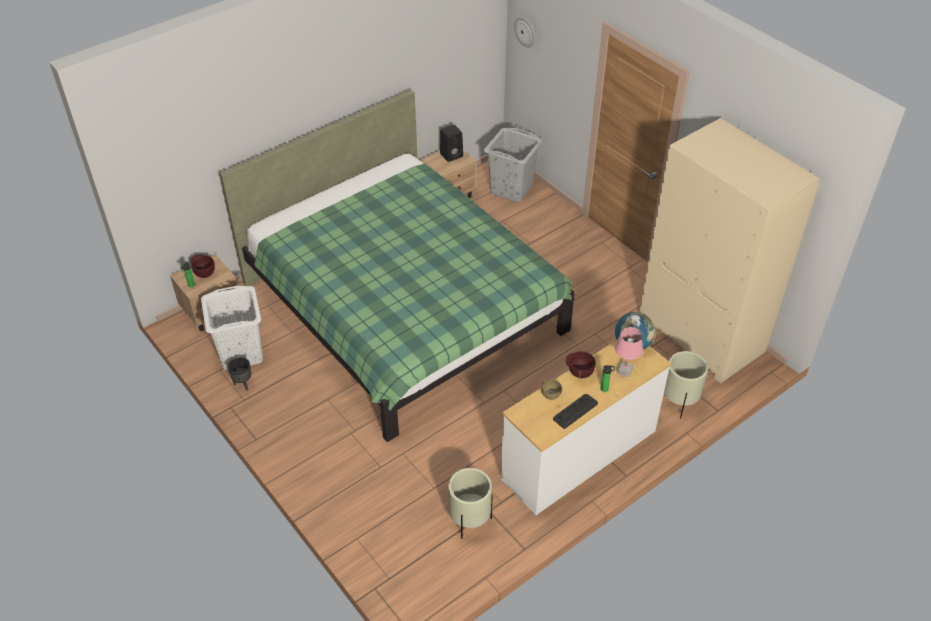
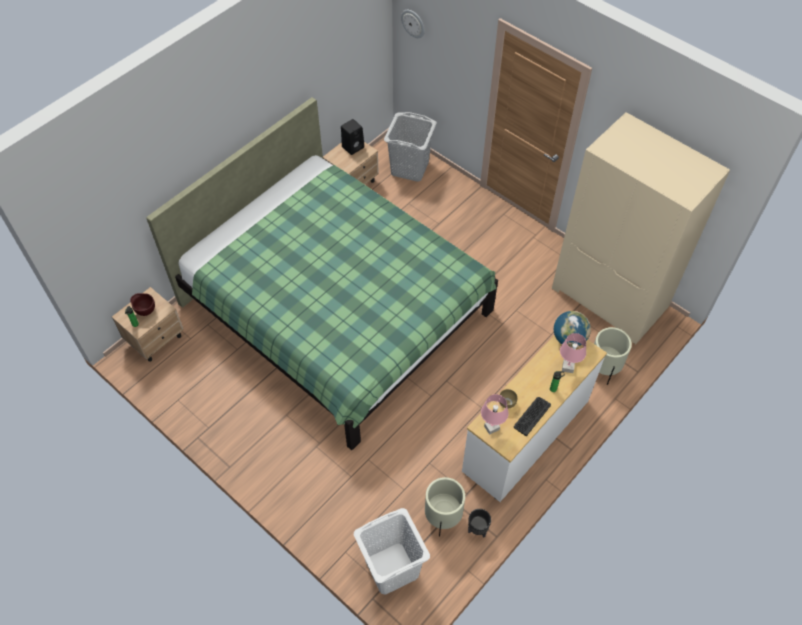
camera: 10 degrees left, 10 degrees up
(241, 353) = (194, 379): white laundry basket -> white laundry basket (391, 568)
(243, 384) = (203, 411): black planter -> black planter (477, 530)
(528, 416) = (491, 428): none -> pink table lamp
(579, 373) = (527, 376): brown bowl -> none

